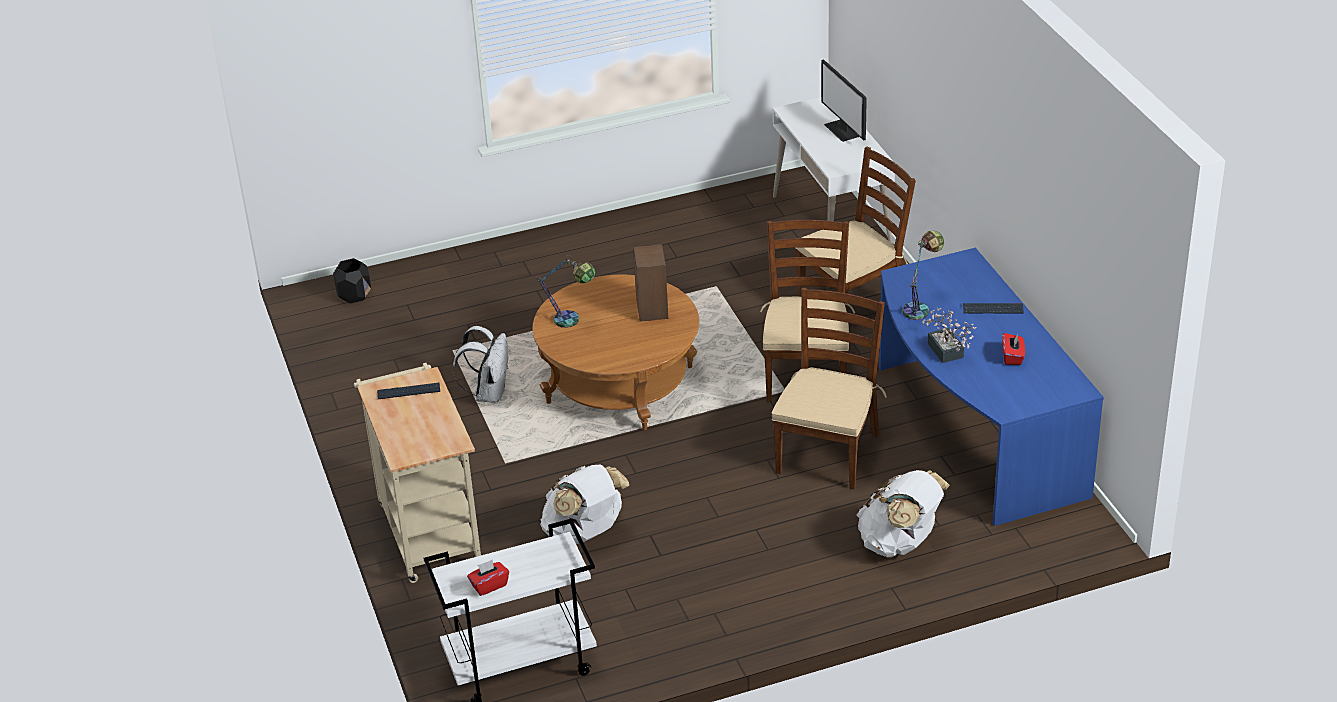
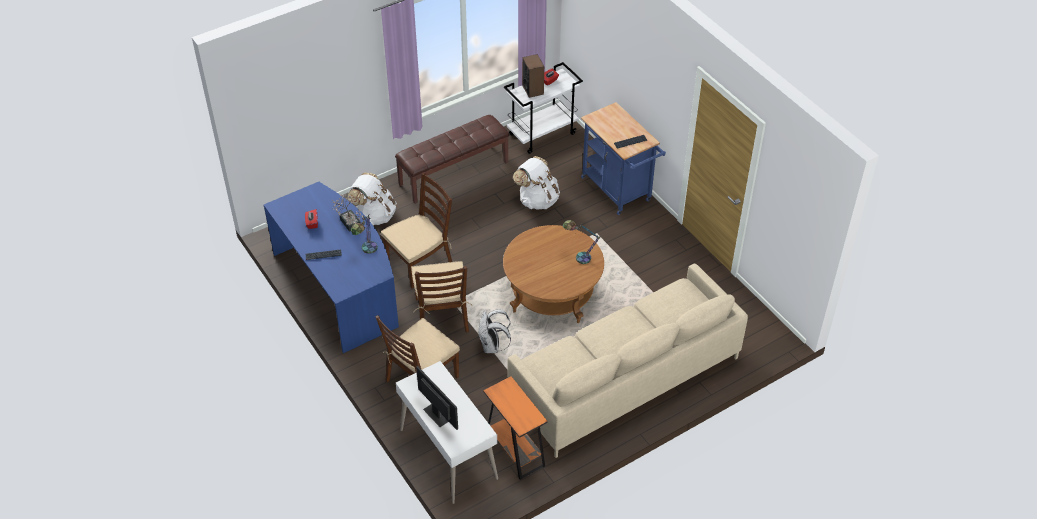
camera: 165 degrees right, 10 degrees up
(355, 295) = (751, 340): black planter -> none
(428, 528) = (618, 191): beige cart -> blue cart
(489, 393) = (627, 276): white backpack -> white backpack (492, 346)
(561, 274) = (624, 378): none -> beige sofa
(651, 309) = (535, 273): speaker -> speaker (533, 89)
(730, 607) = (453, 172): none -> brown bench
(742, 220) = (515, 450): none -> orange side table
(828, 452) = (420, 263): brown chair -> brown chair turned 135 degrees counterclockwise

